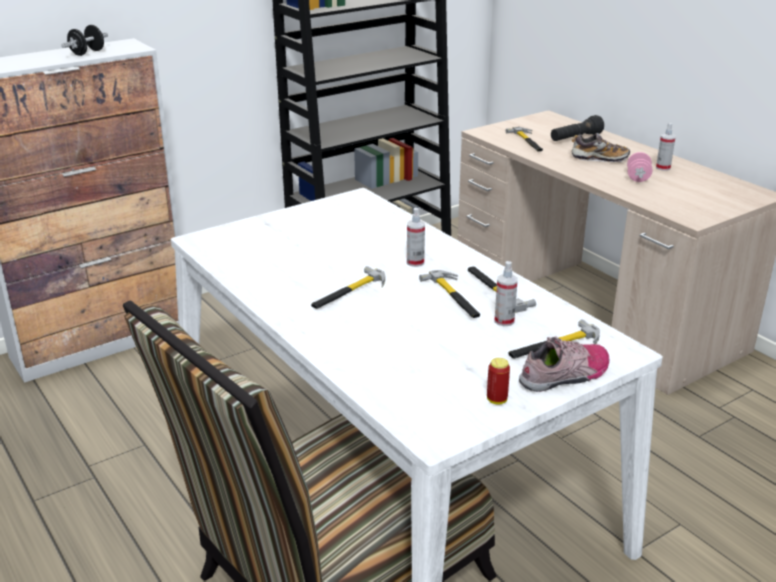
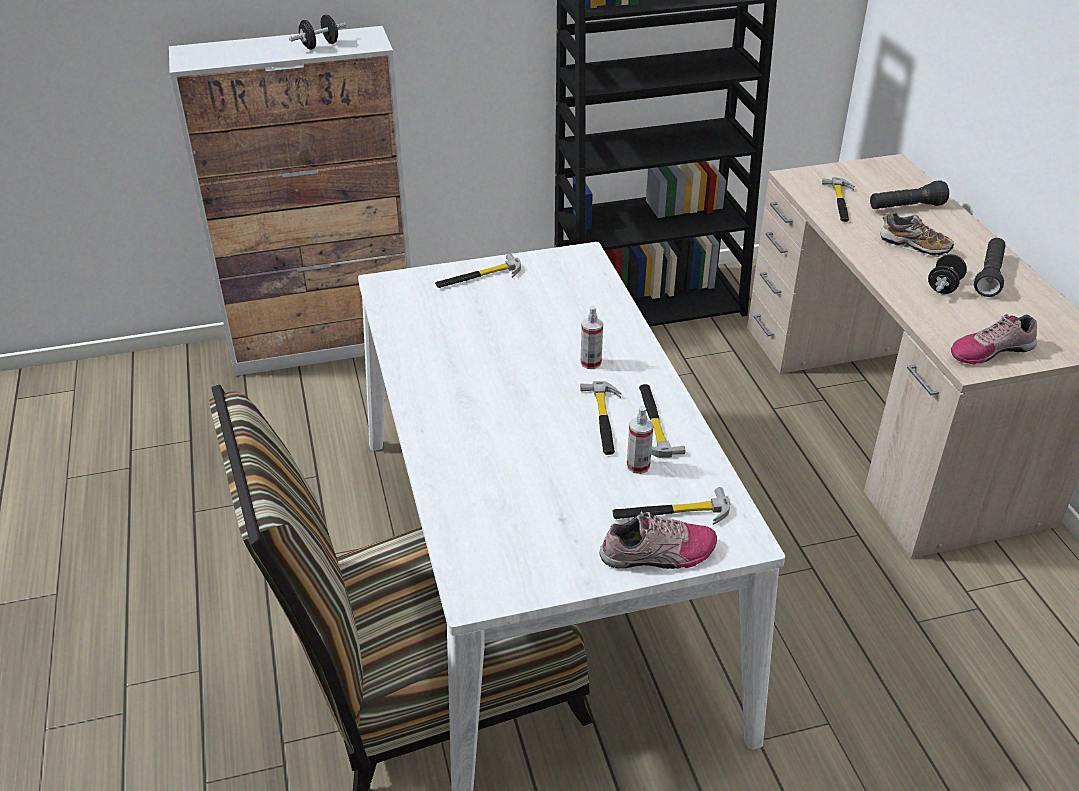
camera: 20 degrees right, 10 degrees up
(349, 292) = (496, 389): hammer -> hammer (479, 277)
(496, 400) = (565, 566): can -> none
(638, 178) = (944, 286): pink dumbbell -> black dumbbell
(663, 168) = (989, 276): spray bottle -> black flashlight
(699, 208) = (990, 350): none -> shoe

